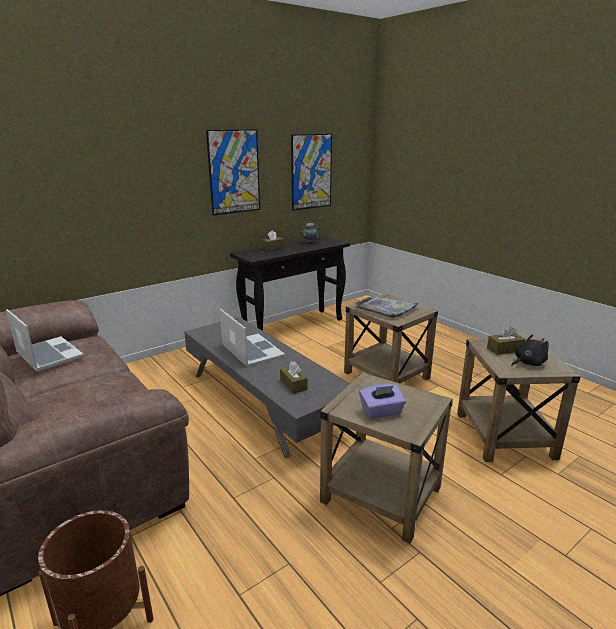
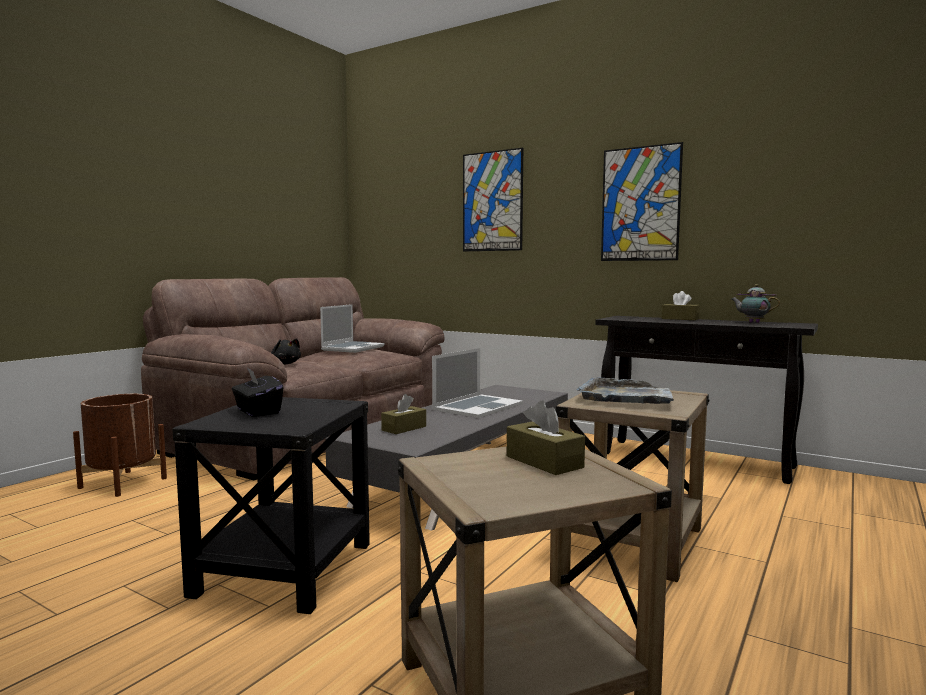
camera: 70 degrees right, 15 degrees down
(311, 172) = (795, 204): picture -> picture (492, 201)
(380, 495) = (285, 569): beige side table -> black side table
(381, 412) = (257, 411): purple tissue box -> black tissue box
(527, 363) = (491, 478): black plush toy -> black plush toy (285, 364)

